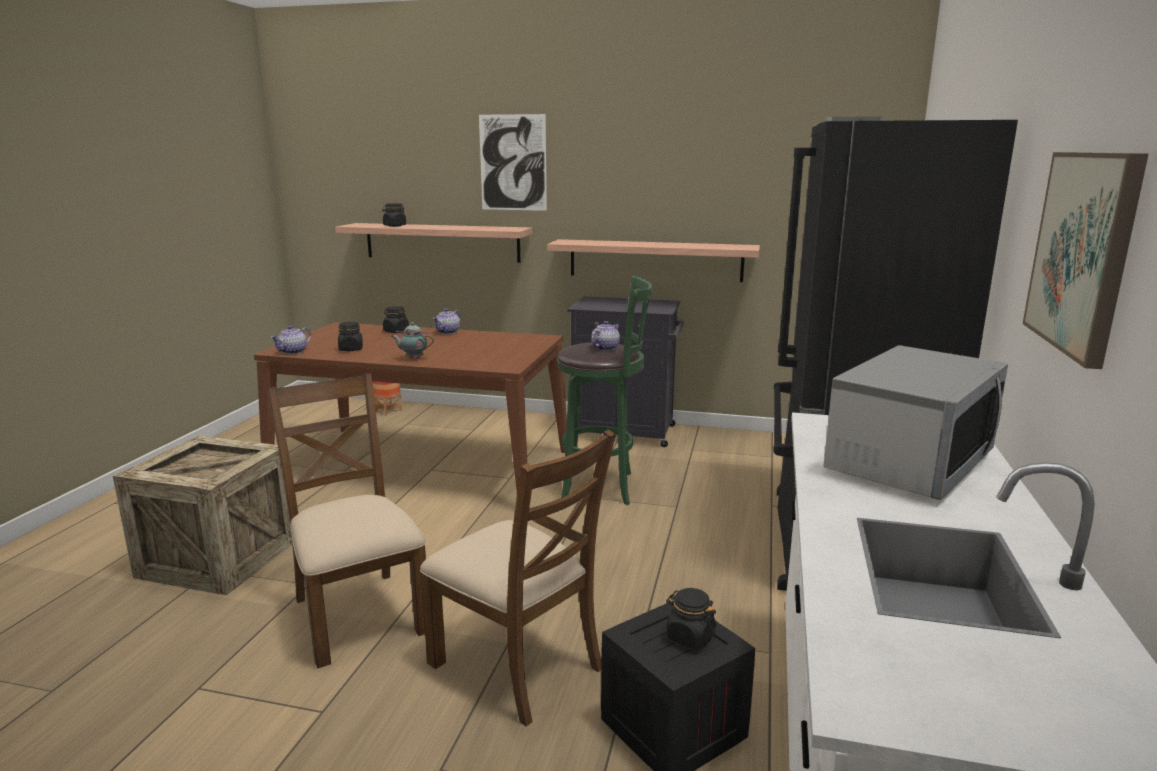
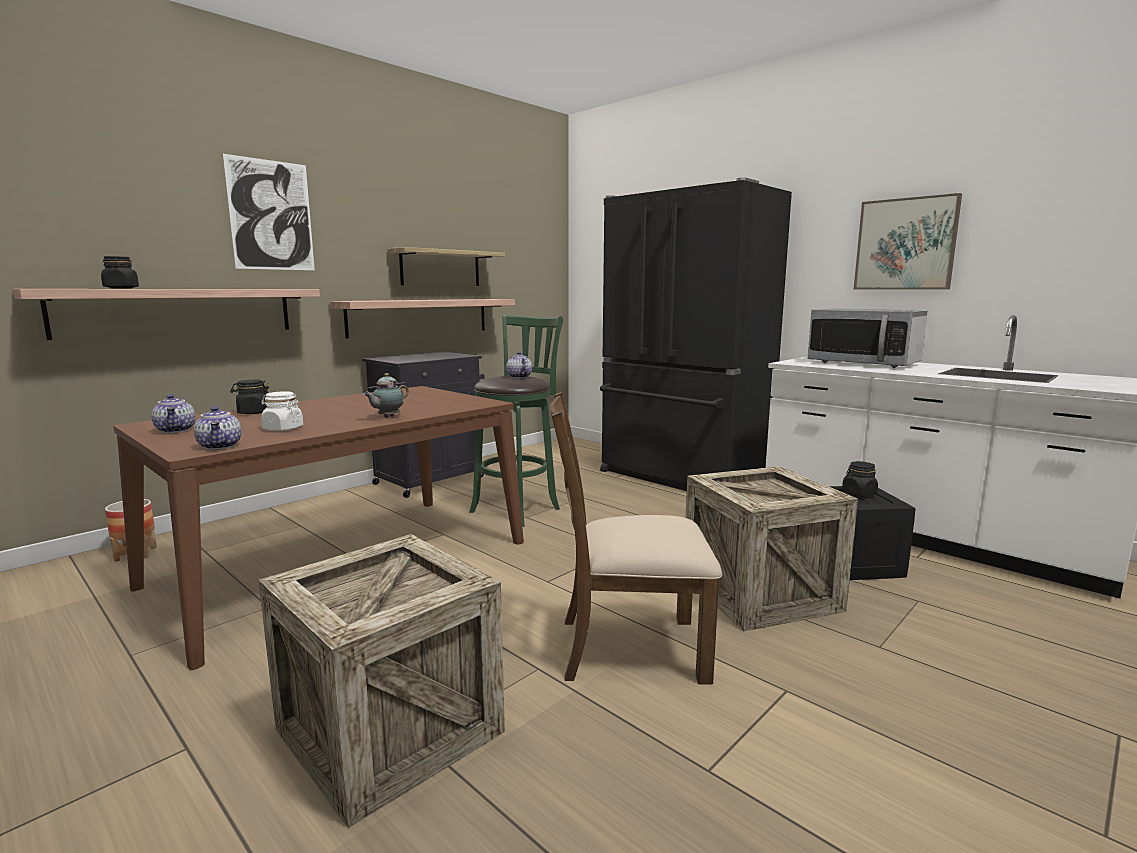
camera: 60 degrees left, 5 degrees down
(351, 349) = (283, 429): black jar -> white jar
(448, 332) = (315, 402): teapot -> teapot (176, 430)
(518, 665) = (760, 593): brown chair -> crate
(687, 207) = (440, 268): none -> shelf
(908, 463) = (863, 363): microwave -> microwave turned 150 degrees clockwise

